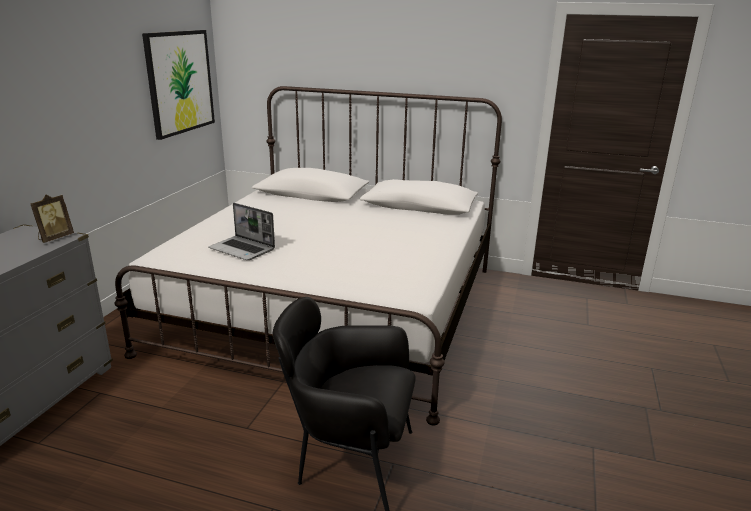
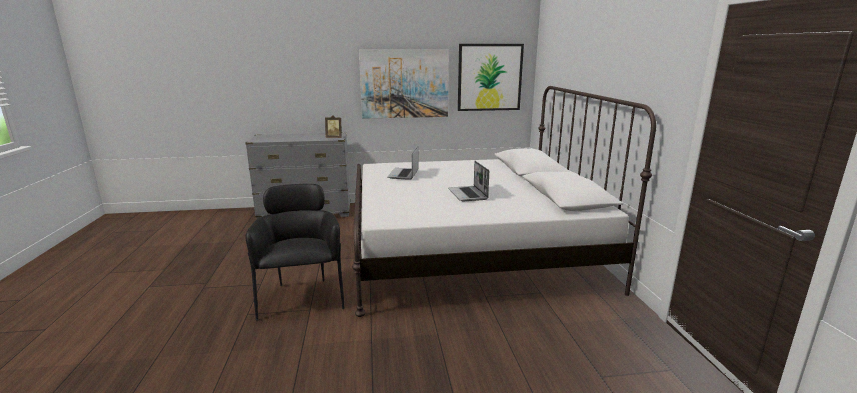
camera: 65 degrees right, 5 degrees down
(88, 110) = (404, 84): none -> picture
(372, 237) = (468, 194): none -> laptop

